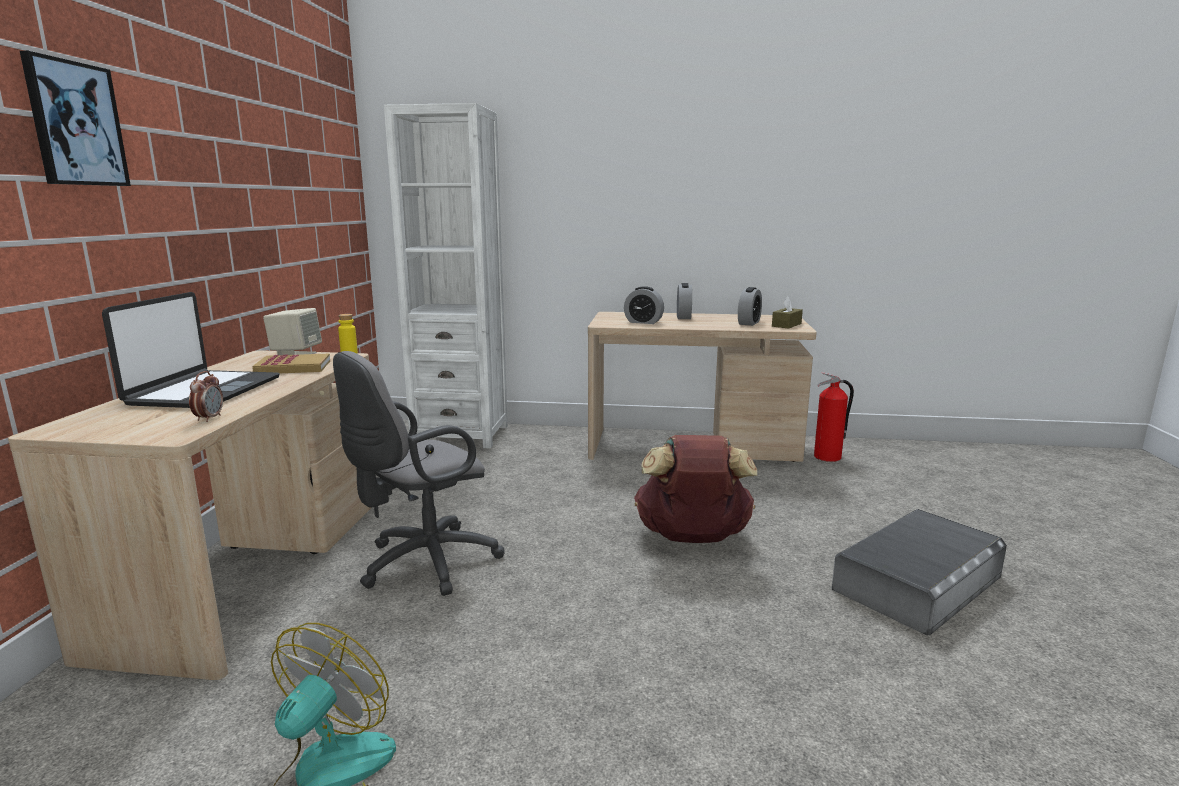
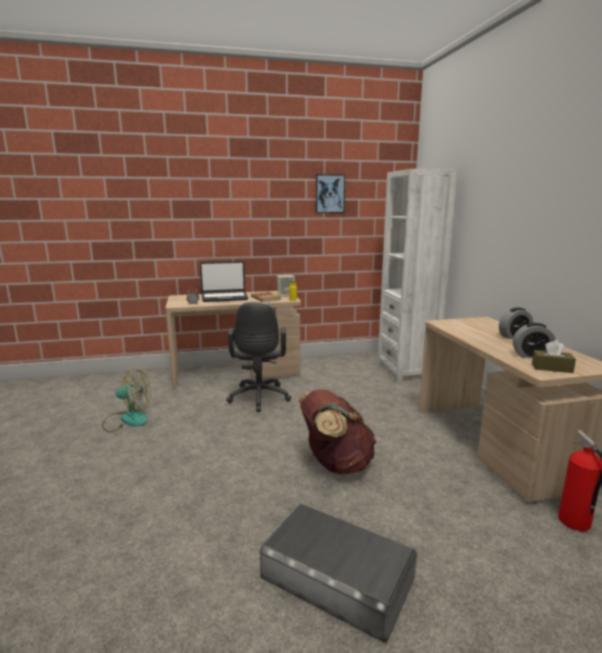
camera: 70 degrees right, 0 degrees up
(75, 124) = (215, 201): picture -> picture (329, 194)
(423, 564) = (259, 399): grey office chair -> grey office chair turned 120 degrees counterclockwise
(643, 322) = (468, 329): alarm clock -> none

